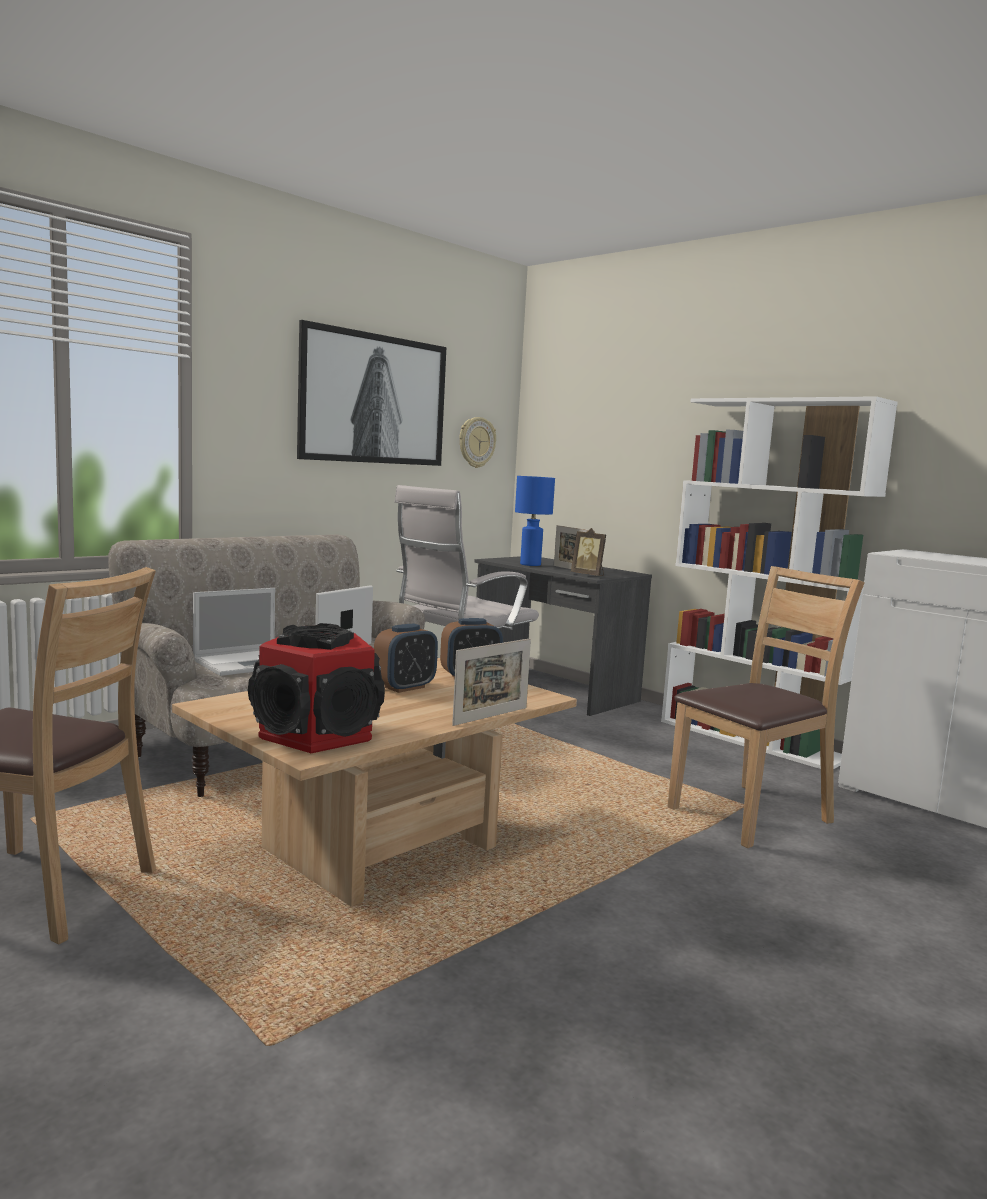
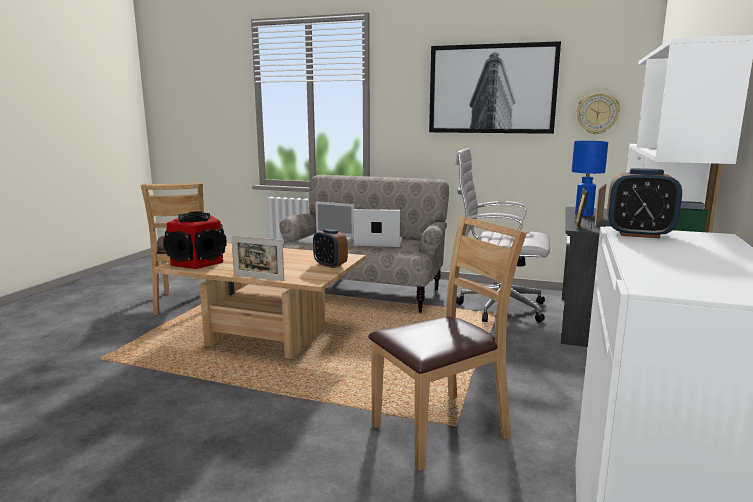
camera: 65 degrees right, 5 degrees up
(404, 687) = (291, 259): alarm clock -> alarm clock (639, 234)
(750, 814) = (441, 430): brown chair -> brown chair turned 60 degrees counterclockwise

